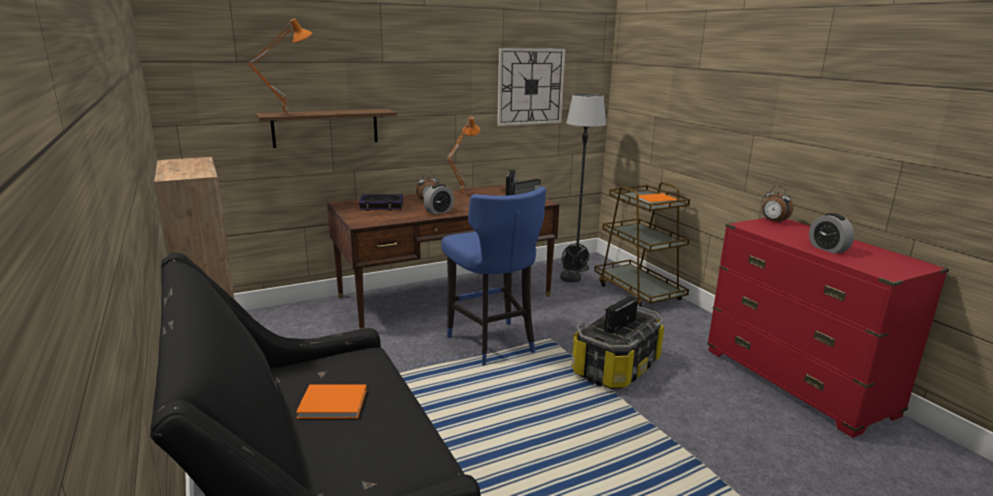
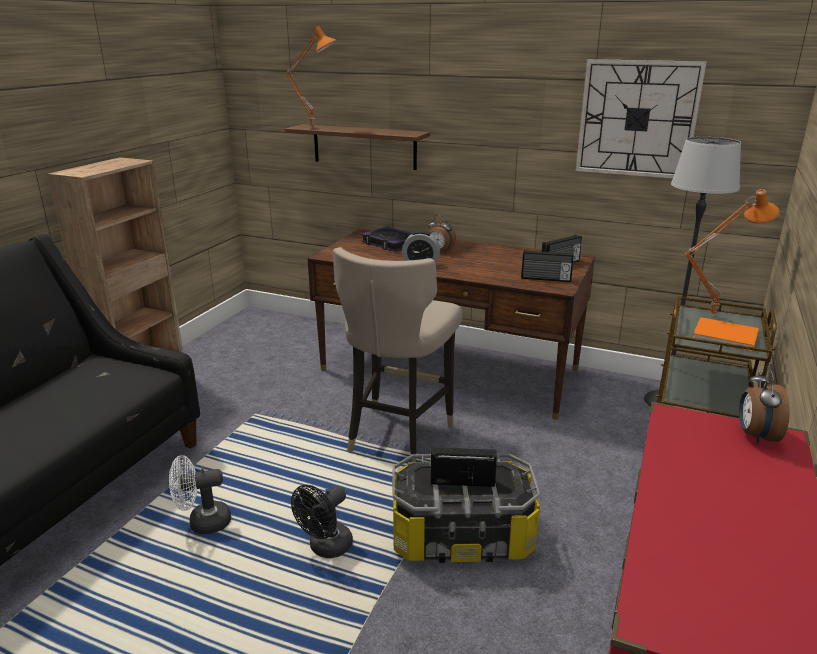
camera: 50 degrees right, 5 degrees up
(335, 404) = (58, 399): orange book -> none
(461, 195) = (495, 252): orange table lamp -> orange table lamp (711, 315)
(483, 450) = (203, 523): none -> white fan
(492, 343) = (398, 435): blue stool -> beige stool
(571, 280) = (624, 414): black fan -> black fan (326, 548)
(828, 249) = (696, 521): alarm clock -> none

